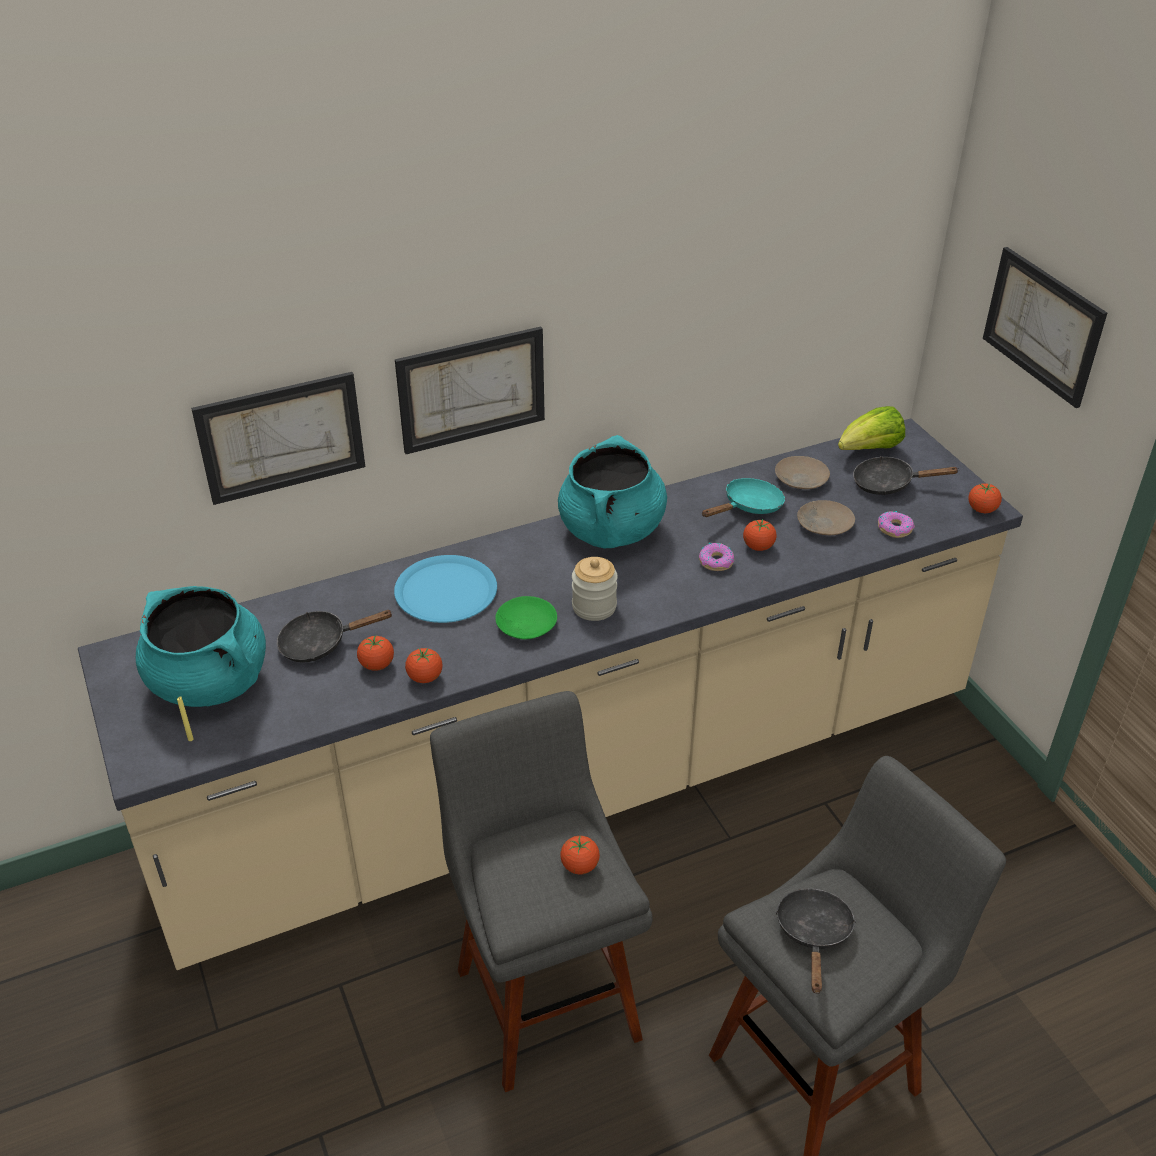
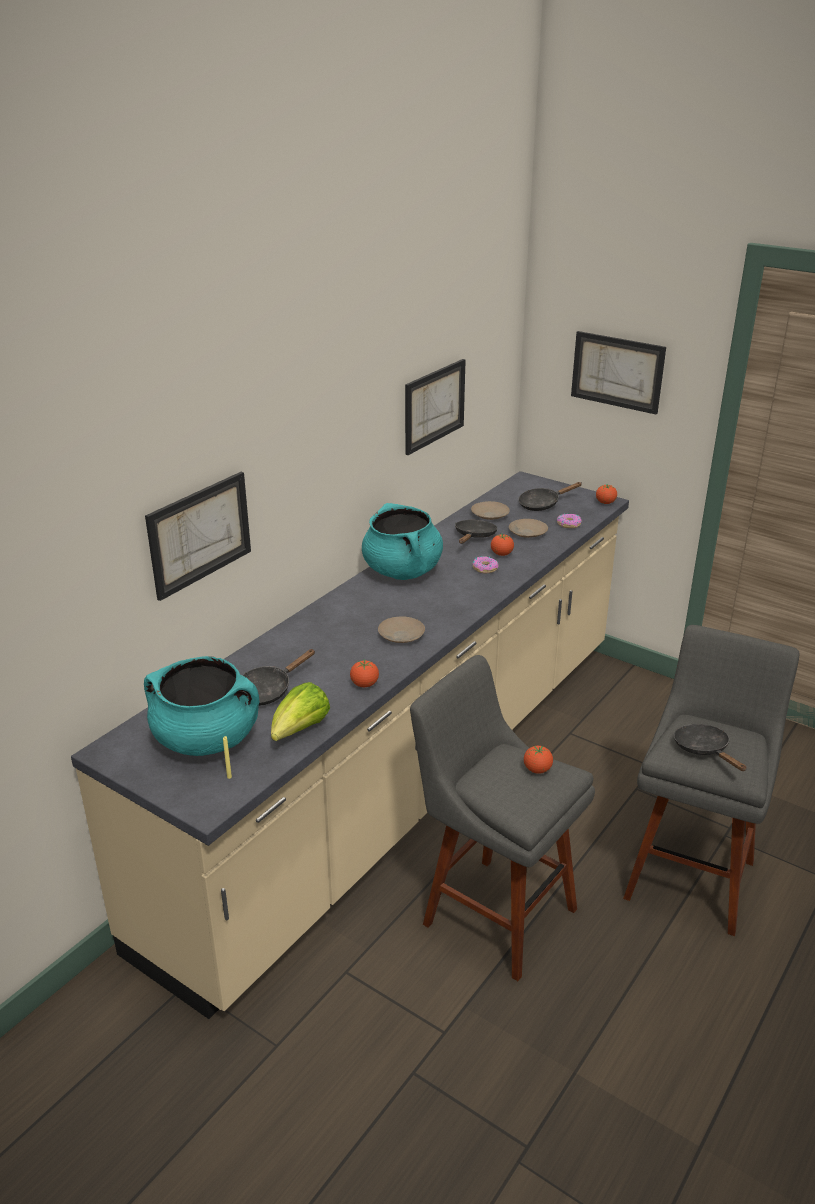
camera: 30 degrees left, 10 degrees down
(377, 665) = (323, 689): tomato -> none
(445, 591) = (326, 634): blue plate -> none
(471, 389) = (306, 478): picture -> picture (434, 405)
(526, 625) = (401, 635): green plate -> beige plate
(594, 607) = (435, 613): jar -> none
(749, 507) = (474, 536): turquoise frying pan -> black frying pan
(870, 450) = (514, 491): lettuce -> lettuce (300, 731)

